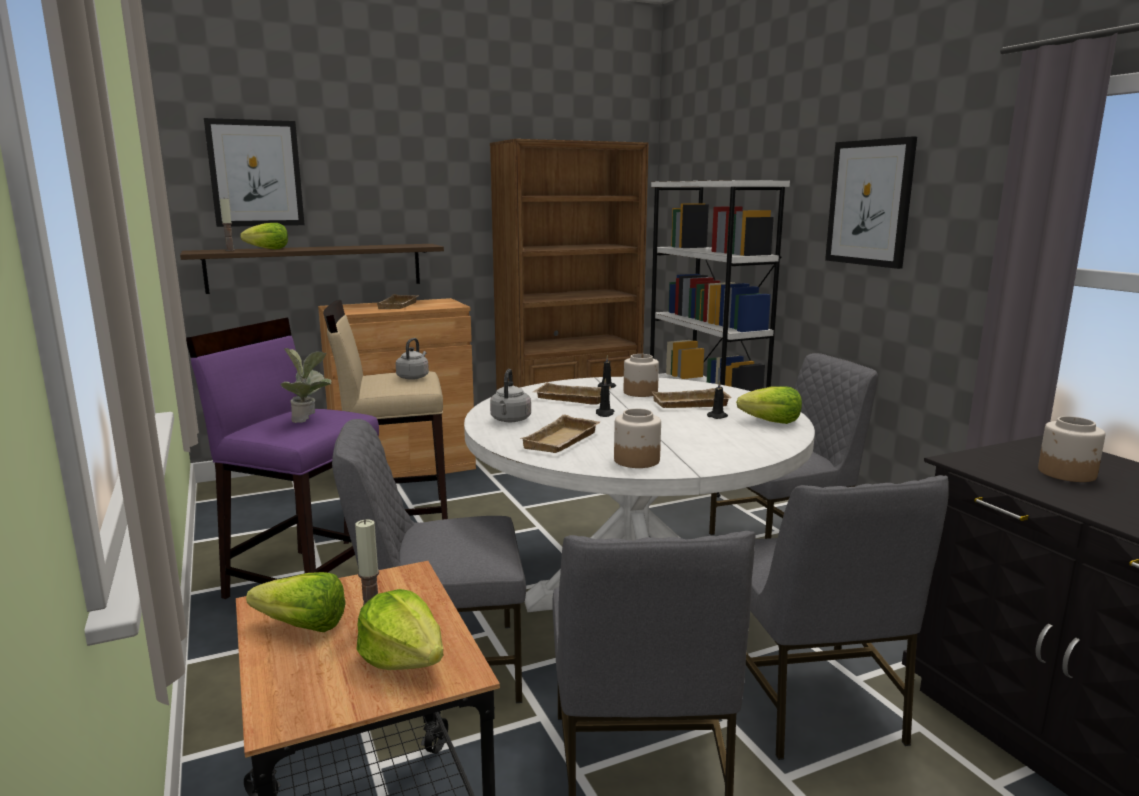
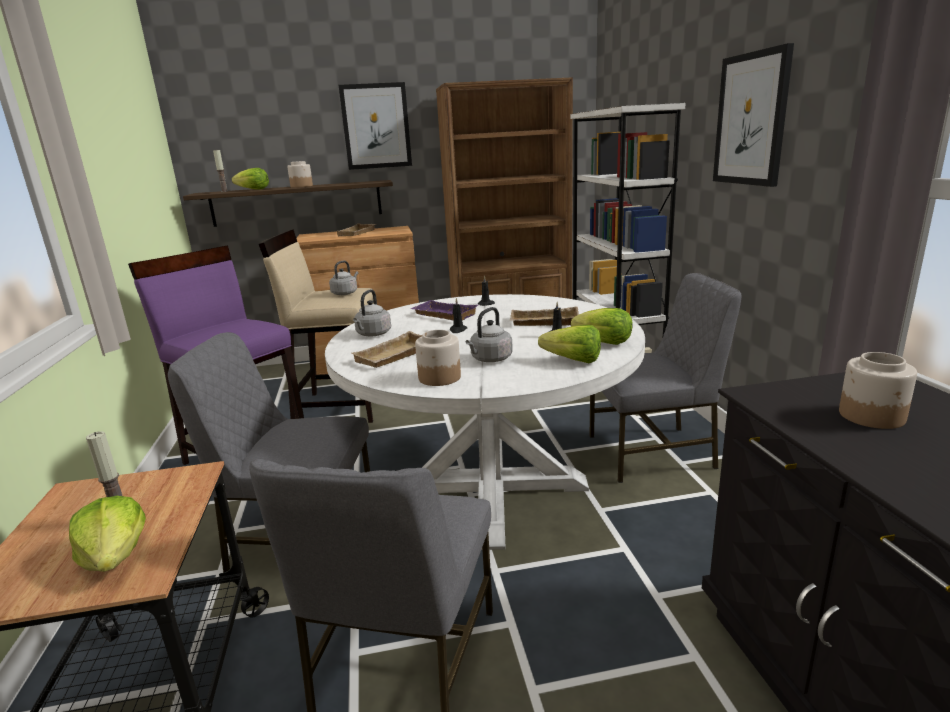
camera: 15 degrees right, 5 degrees up
(255, 173) = (243, 128): picture -> picture (376, 126)
(296, 625) = (71, 513): lettuce -> lettuce (568, 360)
(309, 420) = (230, 329): potted plant -> none
(570, 399) = (443, 315): beige tray -> purple tray
(640, 392) = (510, 310): jar -> jar (302, 186)
(671, 441) = (490, 359): none -> grey kettle
(809, 701) = (597, 613): grey chair -> none

